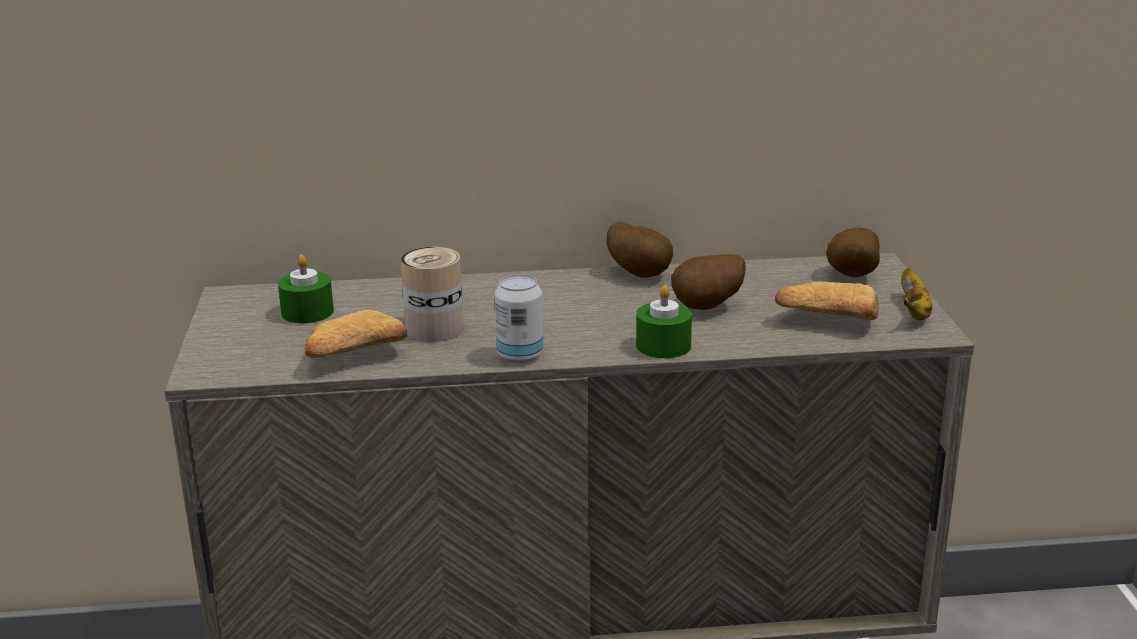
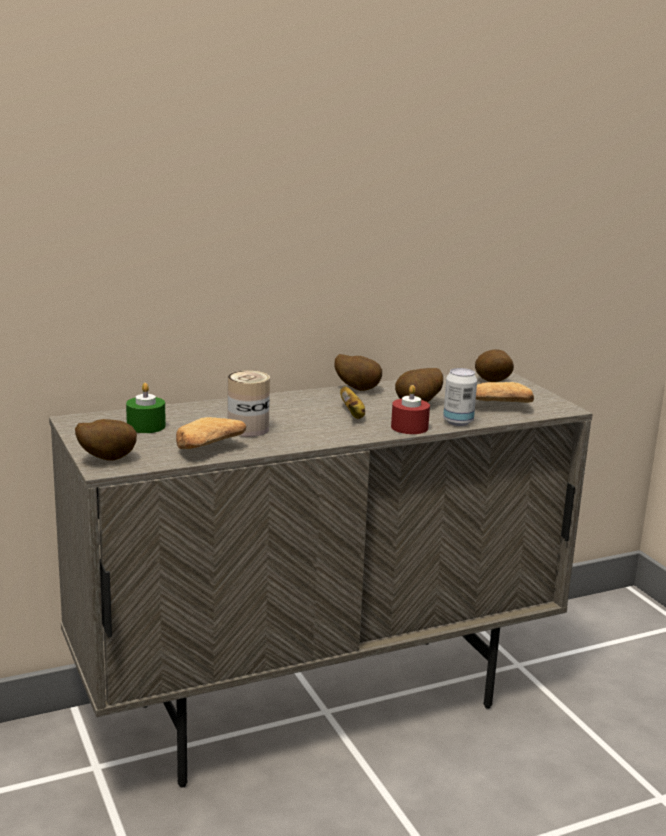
camera: 20 degrees left, 5 degrees down
(215, 360) = (106, 459): none -> potato
(520, 355) = (321, 439): can -> can (458, 422)
(663, 346) = (409, 427): green candle -> red candle
(914, 312) = (545, 398): banana -> banana (352, 414)

